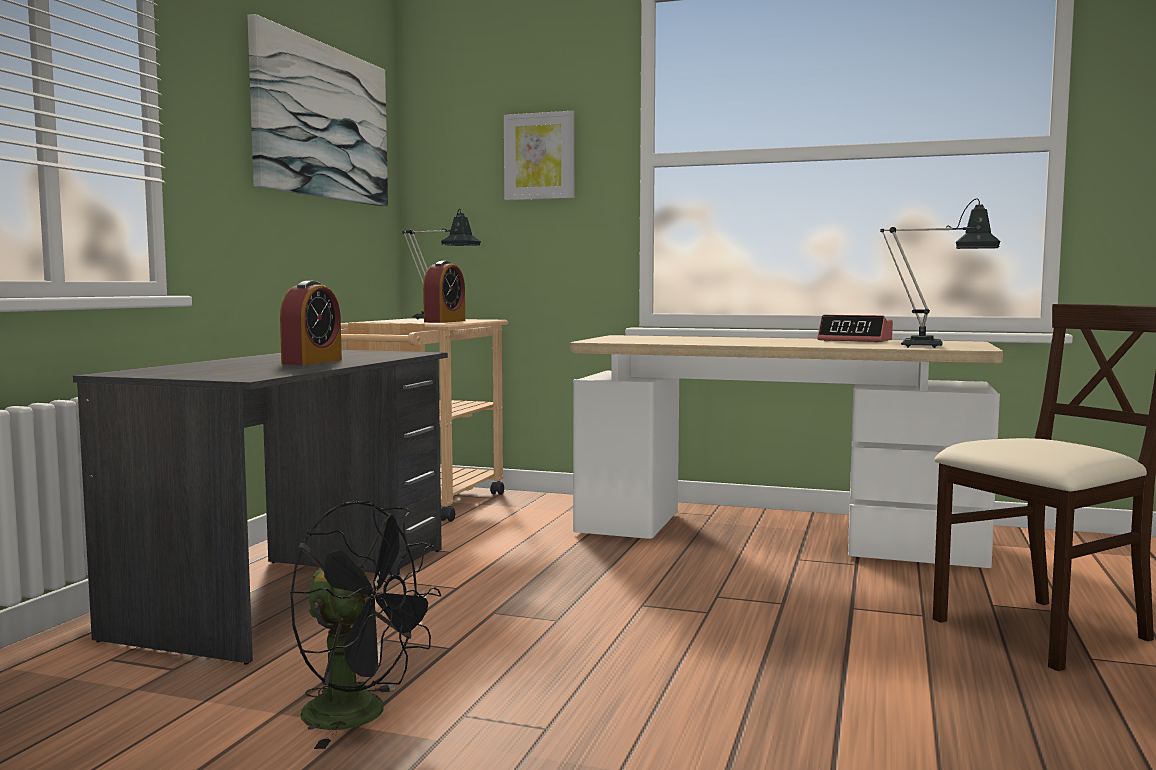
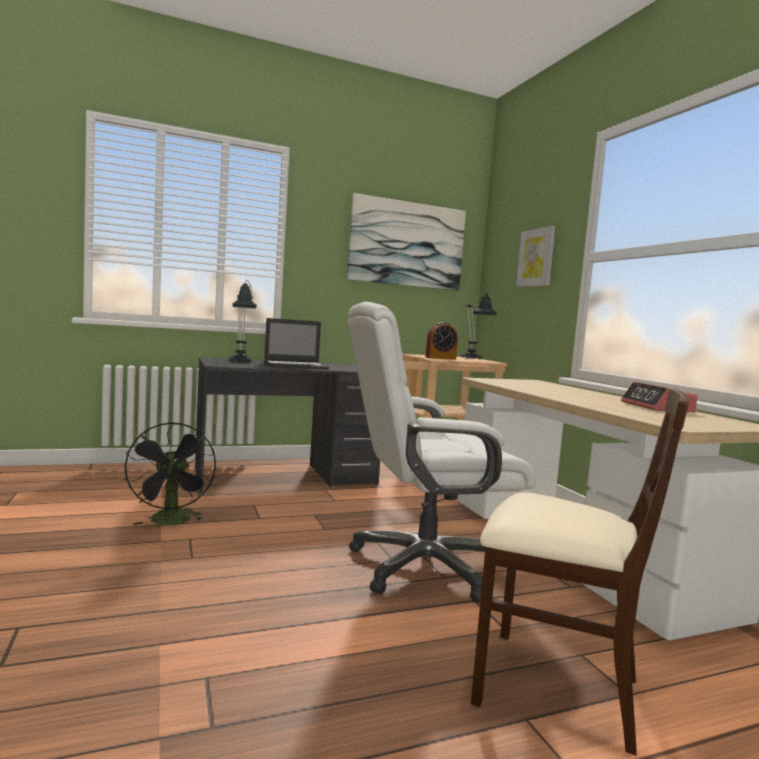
camera: 50 degrees right, 0 degrees up
(312, 362) = (296, 366): alarm clock -> laptop
(744, 604) = (423, 566): none -> white office chair
(934, 347) = (659, 419): table lamp -> table lamp (240, 361)

